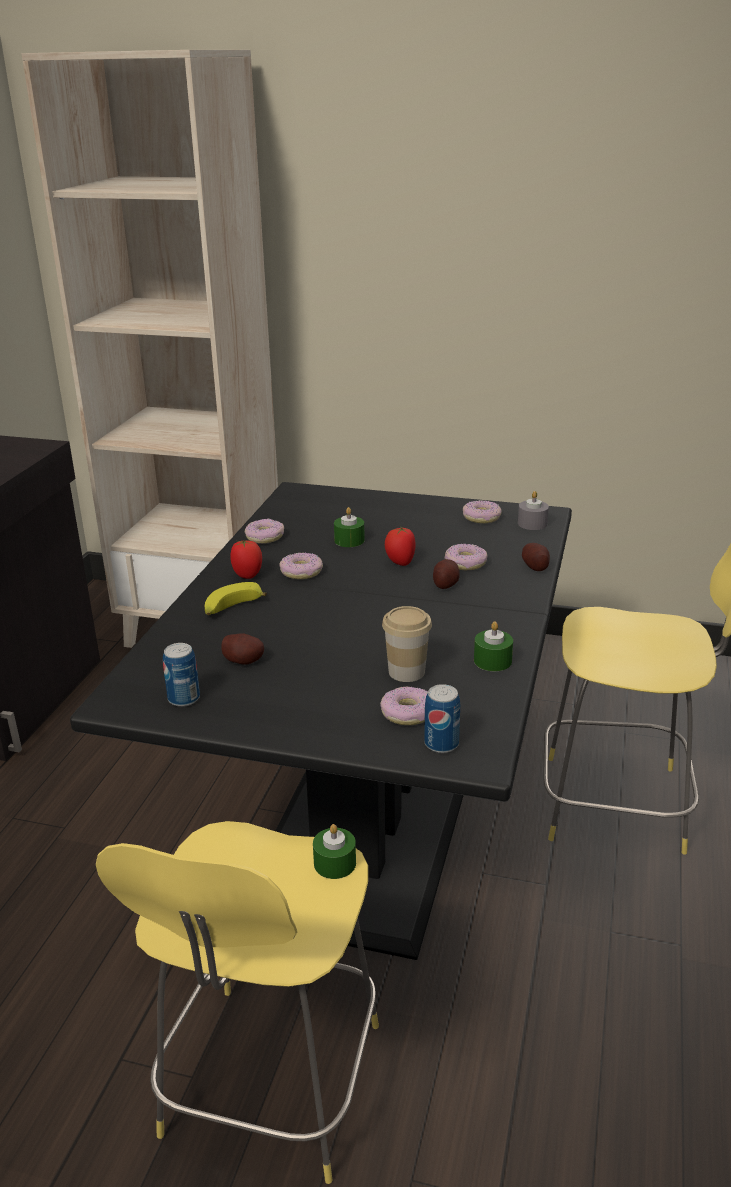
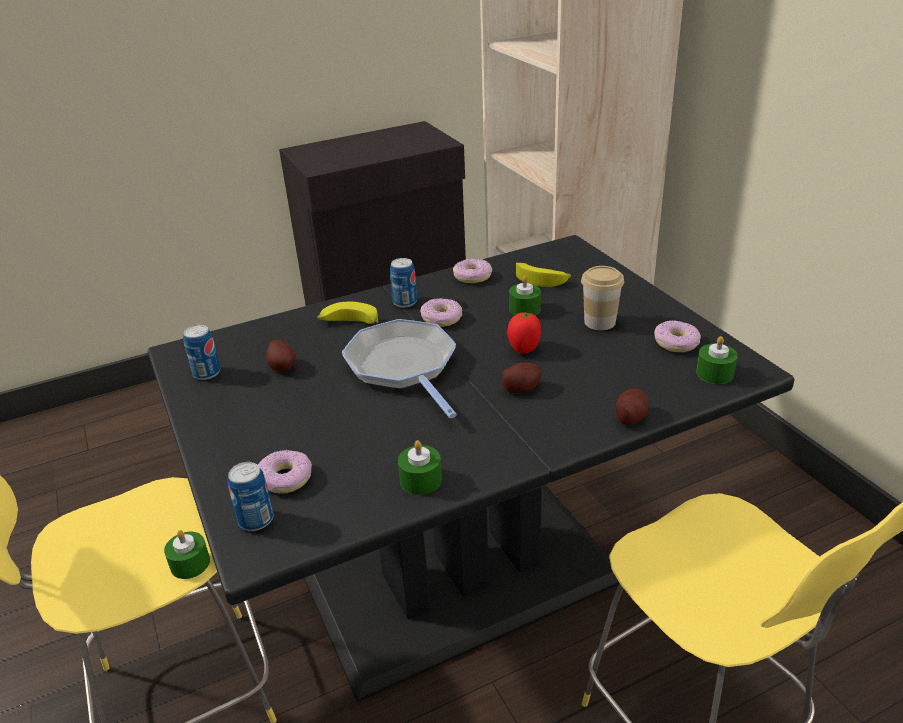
camera: 50 degrees right, 5 degrees up
(247, 575) = (405, 302): tomato -> can
(322, 518) = (542, 279): none -> banana
(340, 612) = (403, 367): none -> frying pan
(406, 671) = (349, 444): cup -> cup (599, 322)
(465, 563) = (574, 379): donut -> none
(532, 523) = (715, 373): grey candle -> green candle

